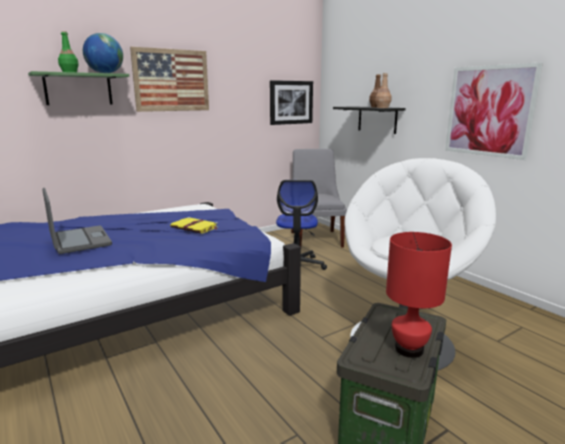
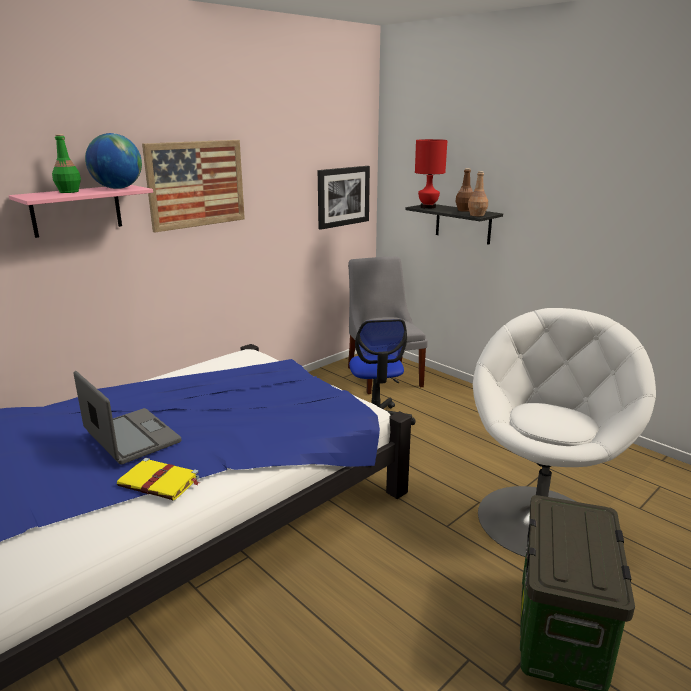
camera: 10 degrees left, 5 degrees up
(78, 89) = (76, 210): green shelf -> pink shelf
(195, 227) = (271, 399): yellow book -> yellow book (160, 482)
(409, 350) = (598, 560): red table lamp -> red table lamp (428, 207)
(489, 111) = (614, 229): picture -> none

